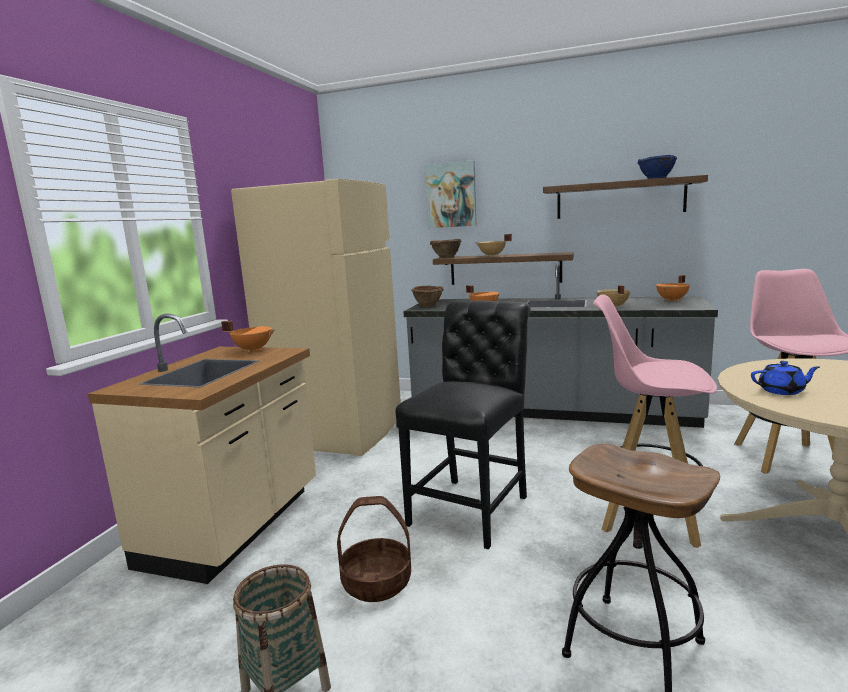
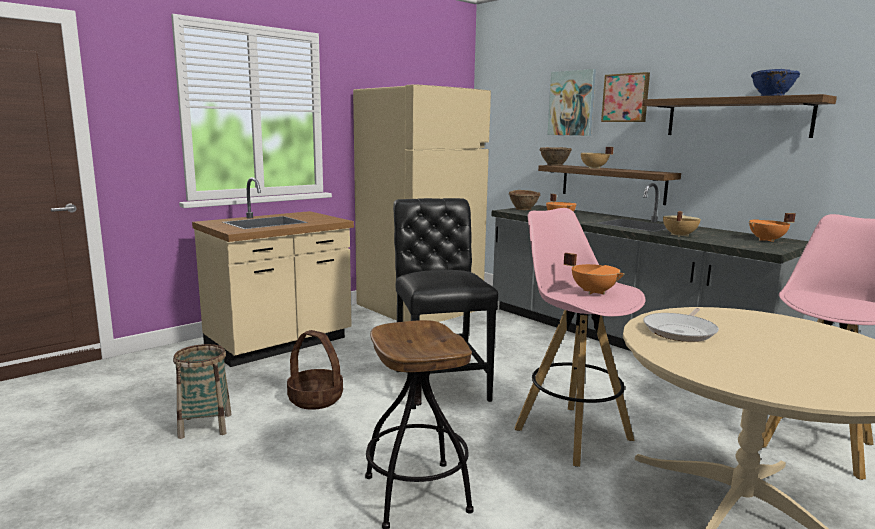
camera: 30 degrees right, 0 degrees up
(253, 350) = (321, 216): orange cooking pot -> orange cooking pot (593, 292)
(473, 507) = (440, 382): black chair -> black chair turned 75 degrees counterclockwise
(510, 187) = (626, 98): none -> picture
(782, 391) = (681, 331): blue teapot -> frying pan

